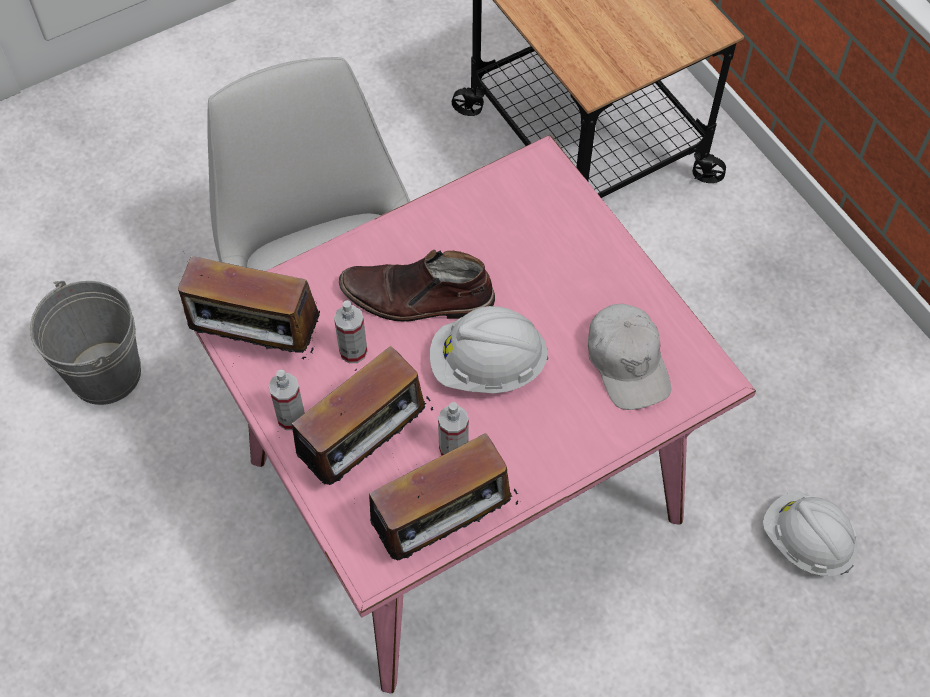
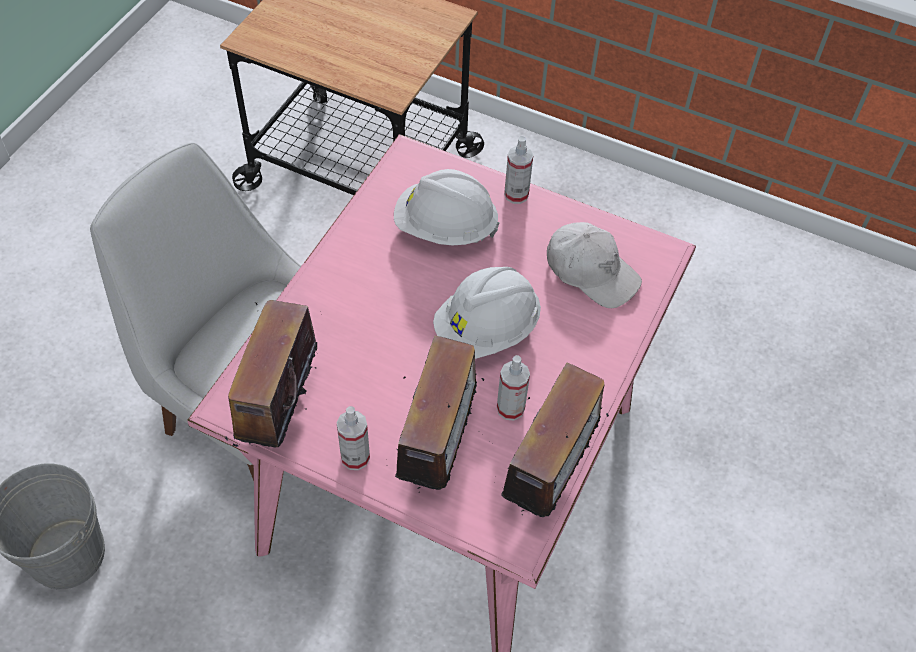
camera: 35 degrees left, 5 degrees down
(258, 342) = (278, 411): radio -> radio turned 120 degrees clockwise
(353, 351) = (368, 375): spray bottle -> spray bottle (516, 194)
(417, 299) = (389, 307): brown boot -> none
(806, 542) = (722, 375): white hard hat -> white hard hat (445, 228)

